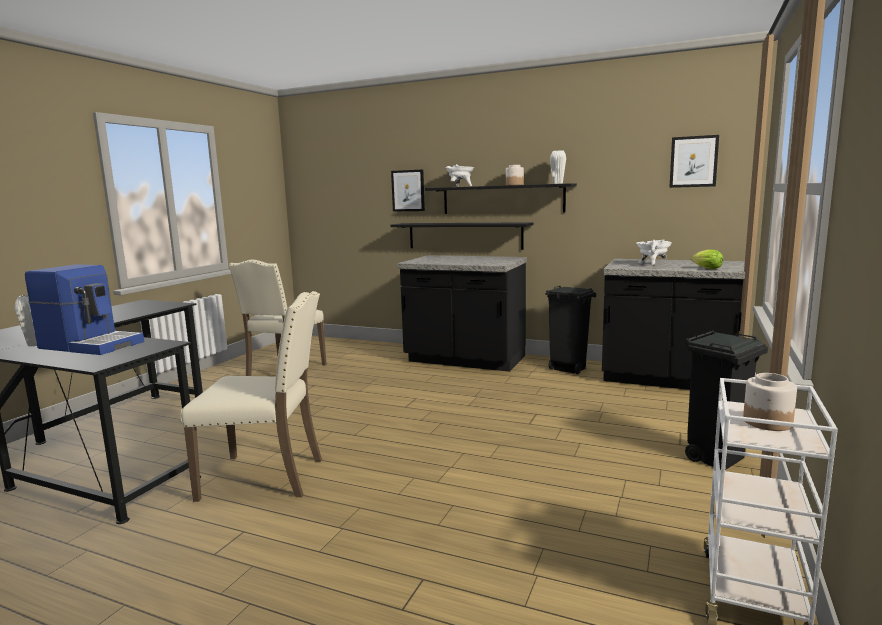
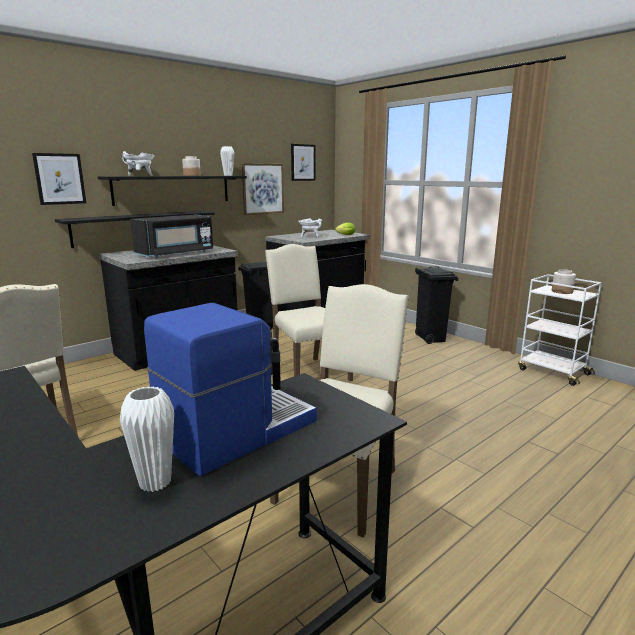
camera: 65 degrees left, 5 degrees up
(455, 261) = (176, 254): none -> black microwave
(480, 415) = (308, 373): none -> beige chair
(619, 198) = (263, 189): none -> picture

